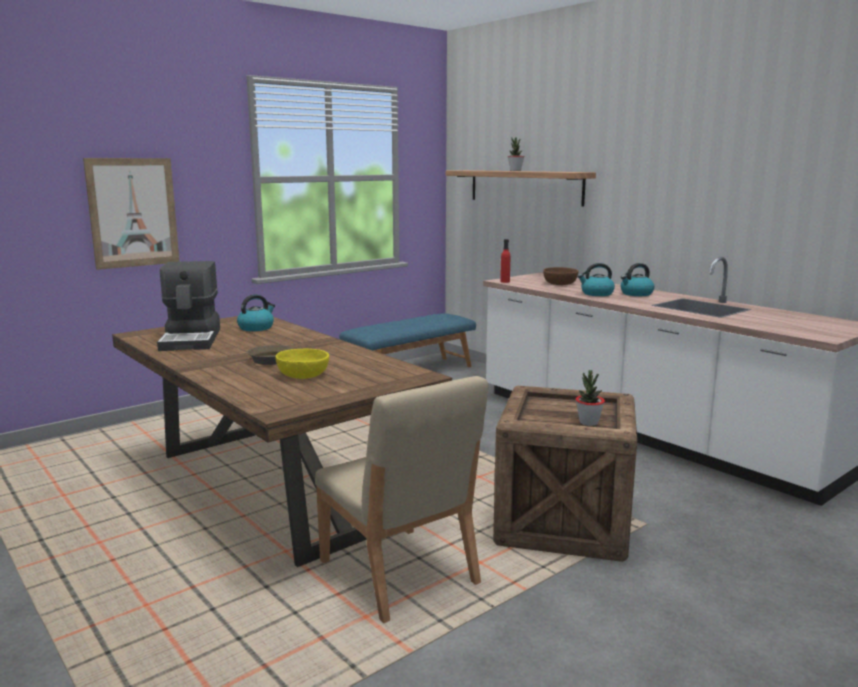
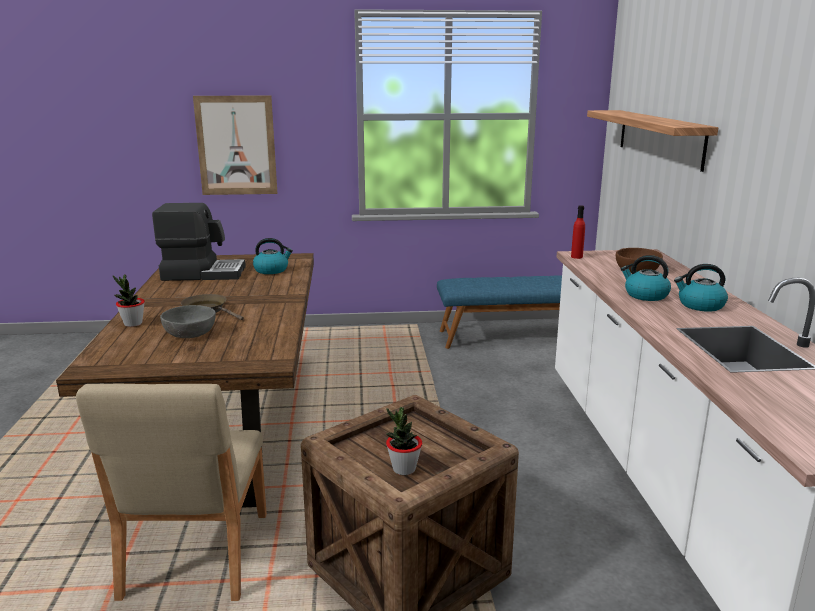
camera: 35 degrees right, 5 degrees up
(192, 339) = (203, 273): coffee machine -> coffee machine turned 120 degrees counterclockwise
(303, 375) = (190, 333): yellow bowl -> grey bowl
(515, 171) = (646, 116): potted plant -> potted plant (133, 324)

